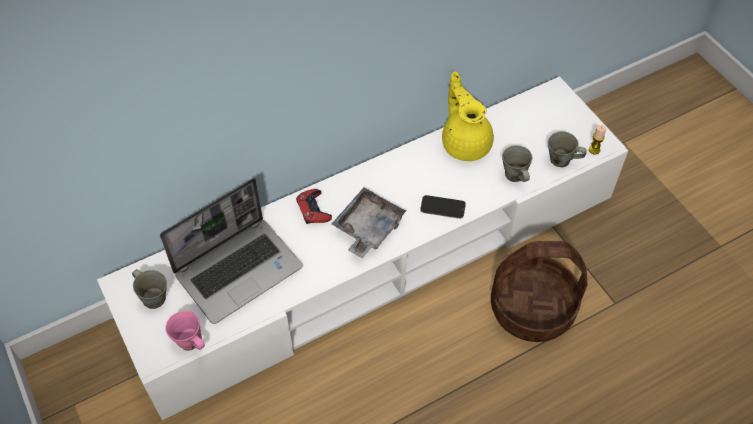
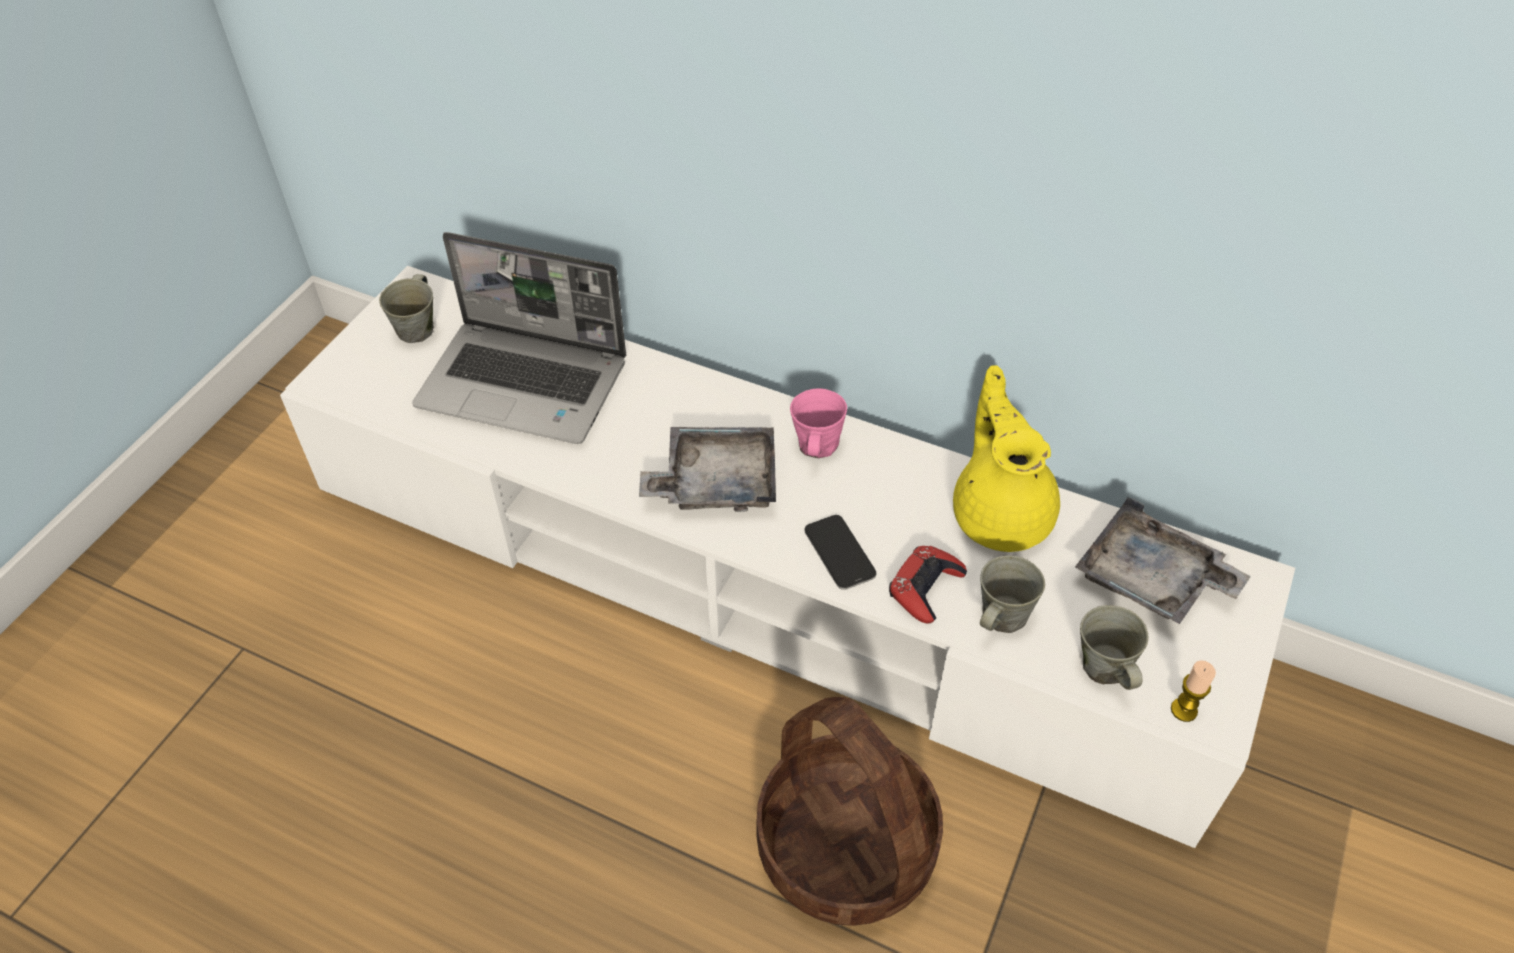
camera: 55 degrees right, 5 degrees down
(190, 341) = (373, 401): pink mug -> pink mug (816, 447)
(313, 210) = (694, 404): red game controller -> red game controller (925, 588)
(465, 142) = (1000, 513): yellow teapot -> yellow teapot turned 45 degrees counterclockwise
(533, 119) = (1151, 580): none -> grey tray

